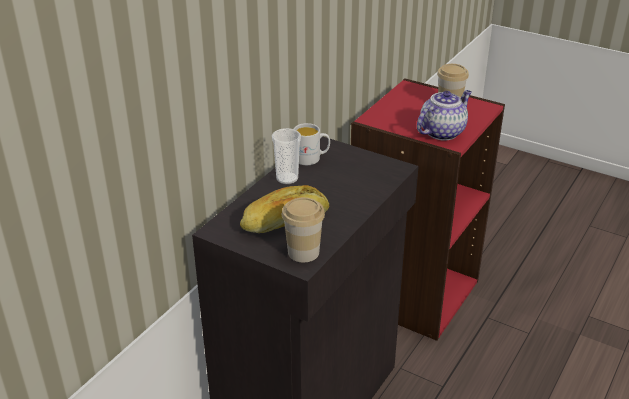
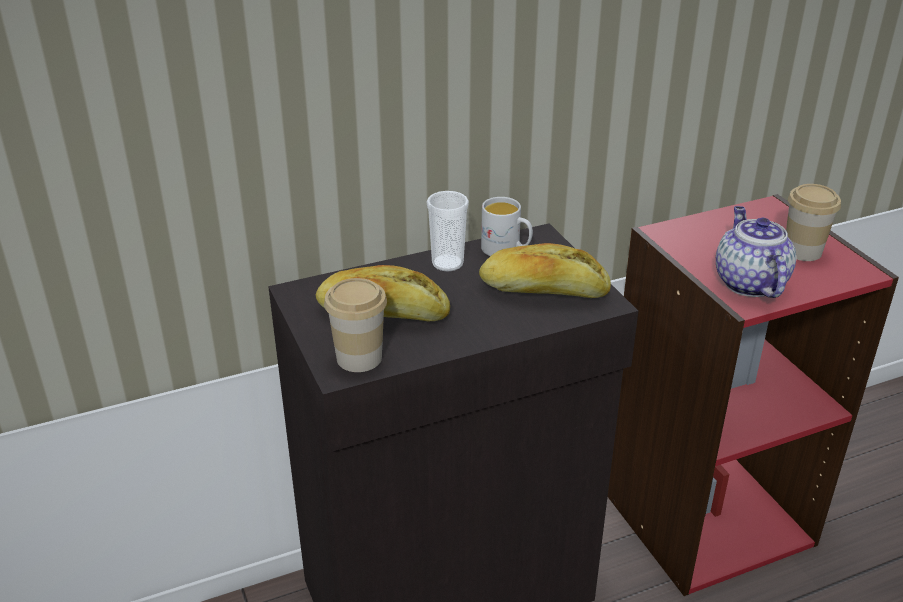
camera: 35 degrees right, 0 degrees up
(358, 173) = (543, 290): none -> bread
(442, 132) = (748, 282): teapot -> teapot turned 90 degrees counterclockwise

